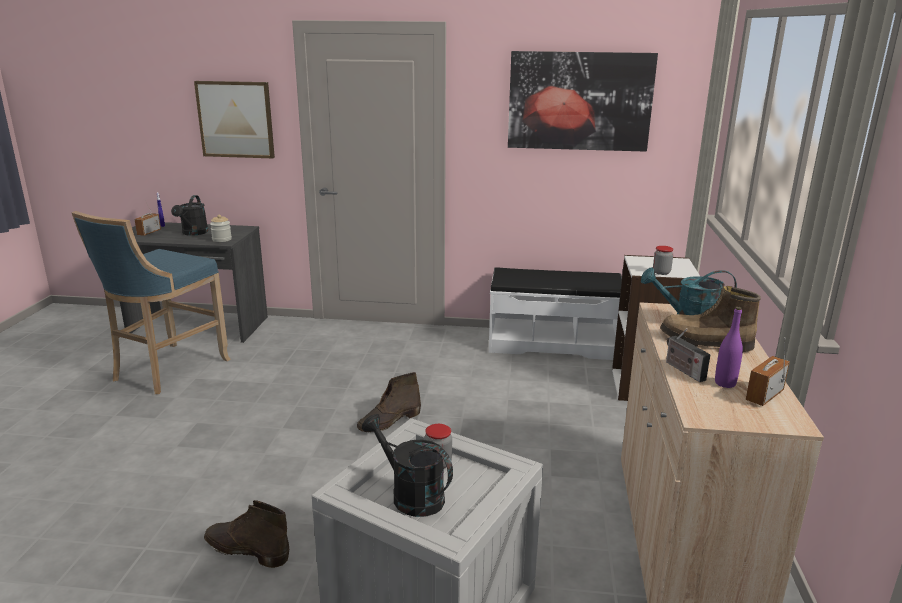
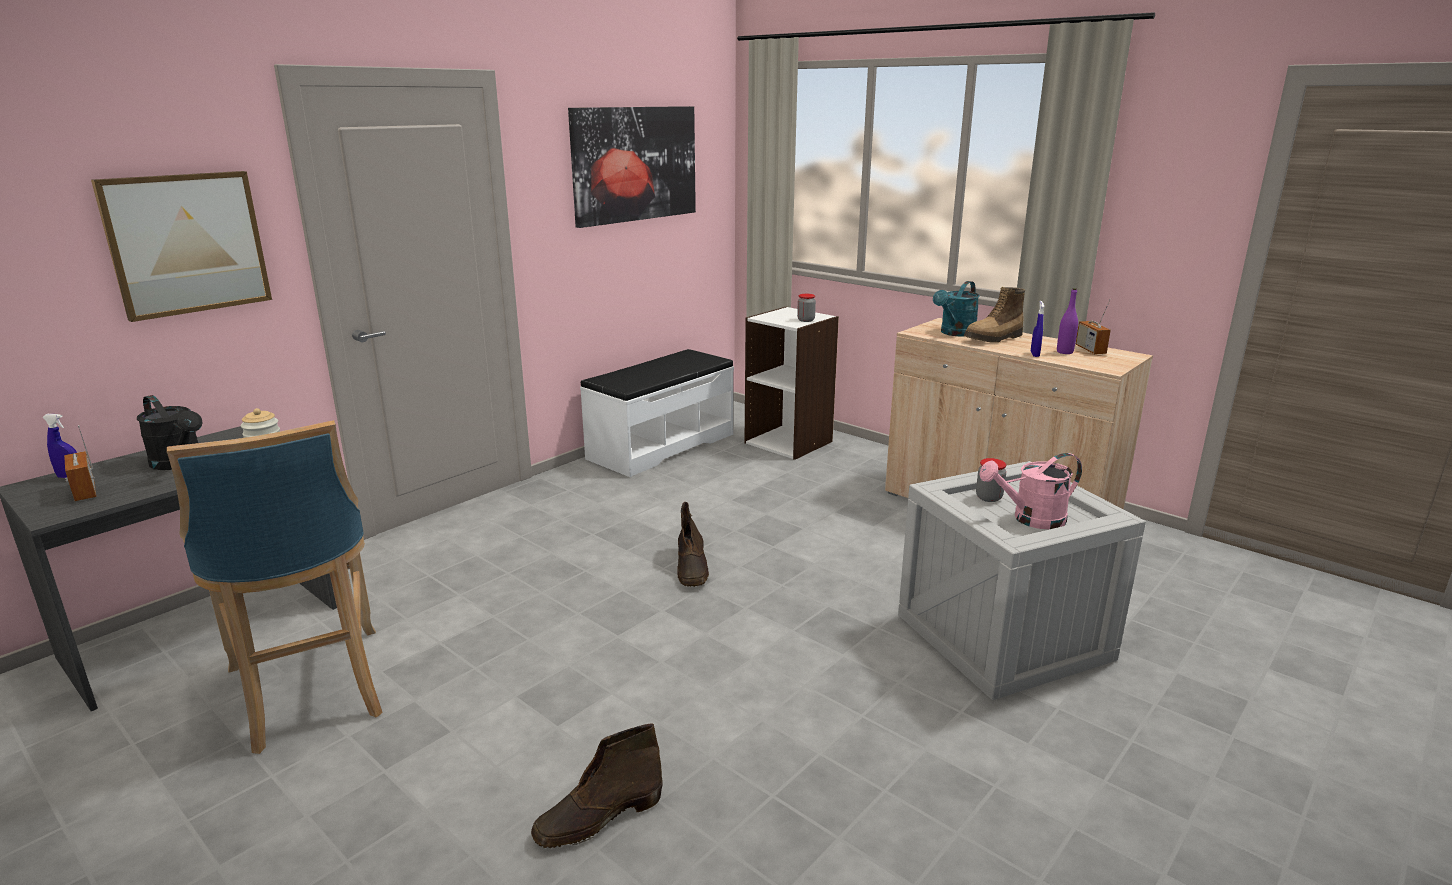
camera: 55 degrees left, 0 degrees up
(246, 549) = (840, 718): brown boot -> brown boot (598, 817)
(410, 495) = (1031, 519): black watering can -> pink watering can
(683, 370) = (1034, 354): radio -> blue spray bottle

